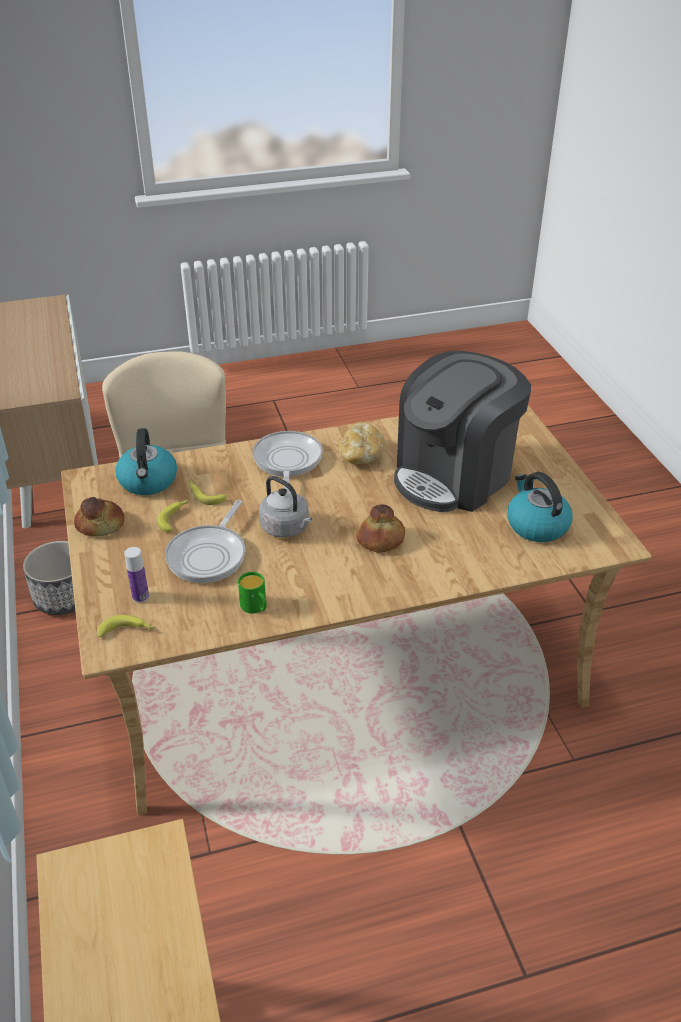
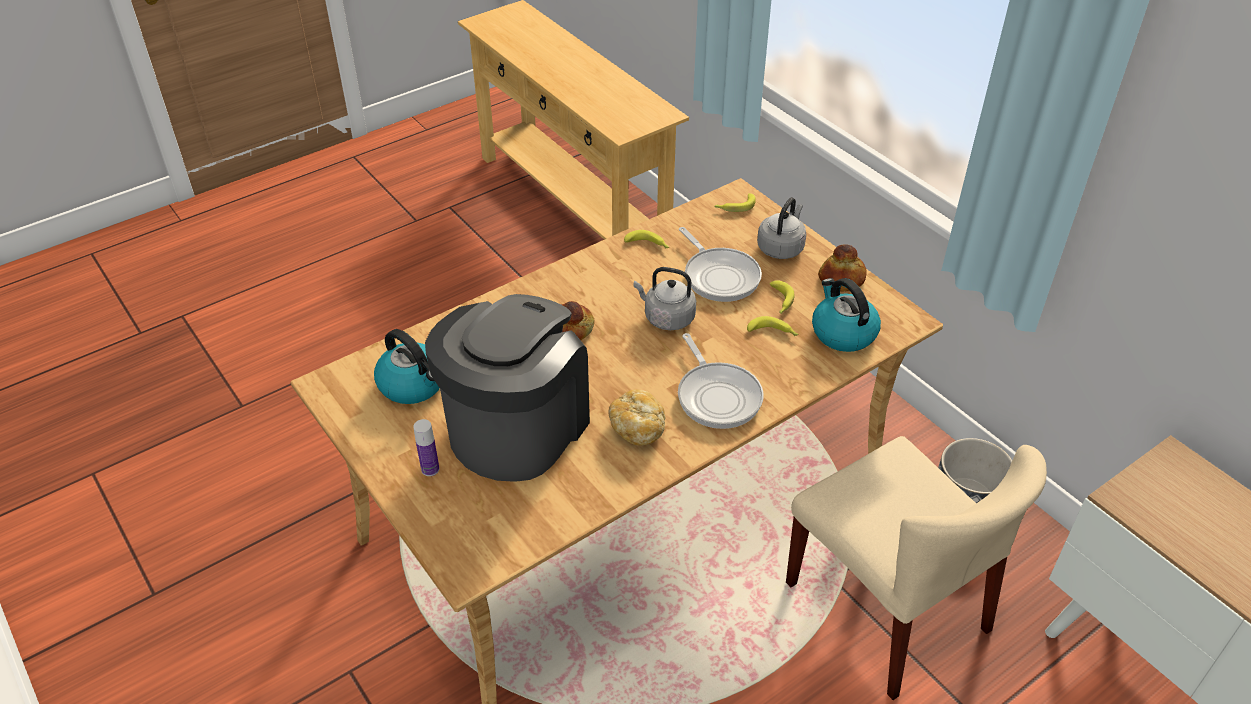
camera: 160 degrees right, 5 degrees up
(124, 569) = (781, 247): none -> grey kettle
(140, 597) = (747, 231): bottle -> bottle (430, 469)
(209, 555) = (719, 276): frying pan -> frying pan turned 150 degrees clockwise
(256, 607) = (648, 245): green mug -> banana

